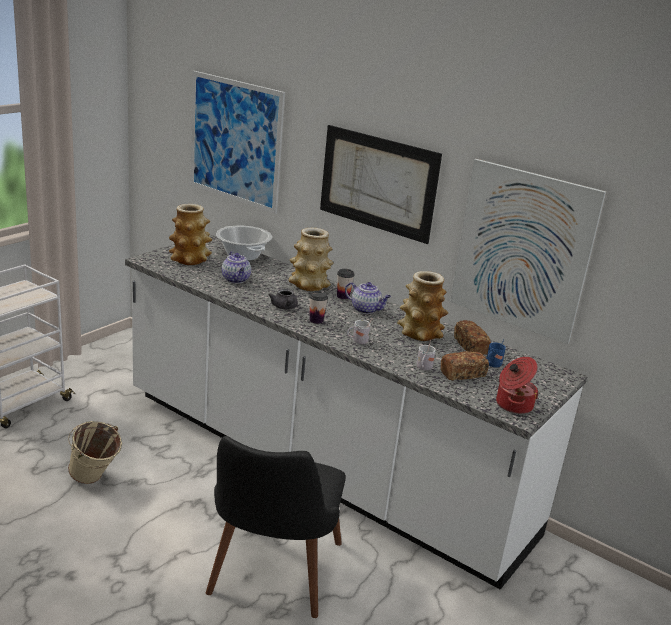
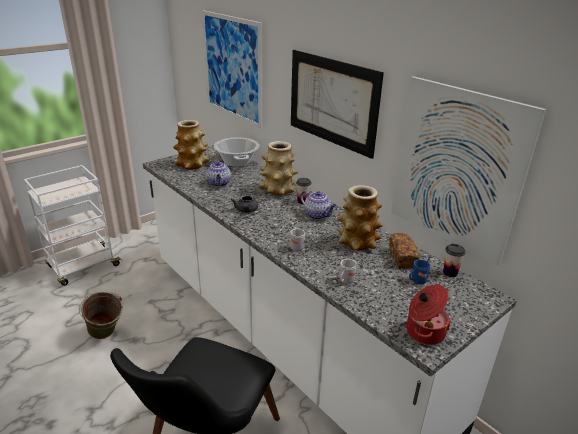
camera: 15 degrees right, 5 degrees up
(94, 480) = (106, 336): beige bucket -> green bucket
(316, 320) = (267, 224): cup -> cup (450, 272)
(462, 374) = (383, 290): bread -> none

